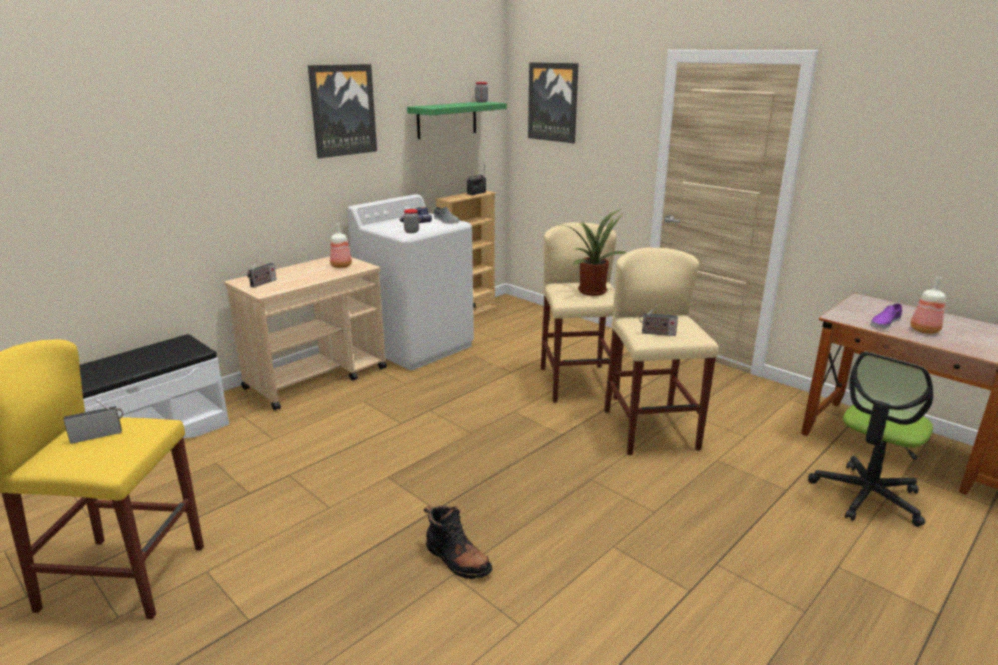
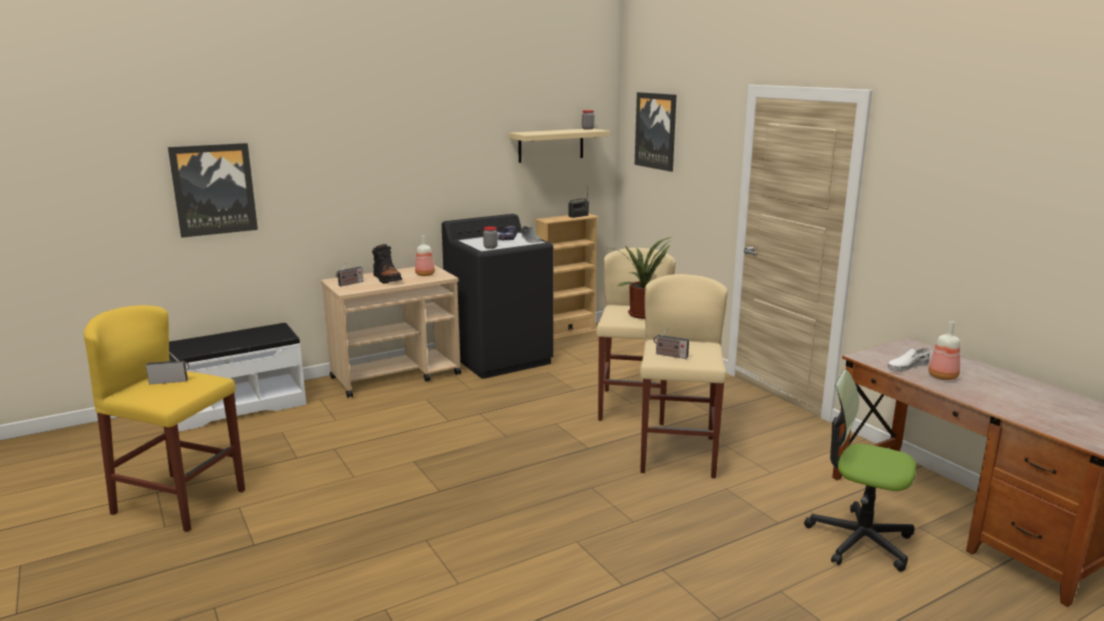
camera: 15 degrees right, 5 degrees down
(343, 110) = (443, 135): picture -> picture (214, 189)
(417, 345) = (500, 358): white washing machine -> black washing machine
(447, 120) = (551, 145): green shelf -> beige shelf
(457, 560) = (435, 530): black boot -> black boot (387, 279)
(866, 496) = (859, 540): office chair -> office chair turned 60 degrees clockwise
(885, 322) = (907, 366): purple shoe -> white shoe

